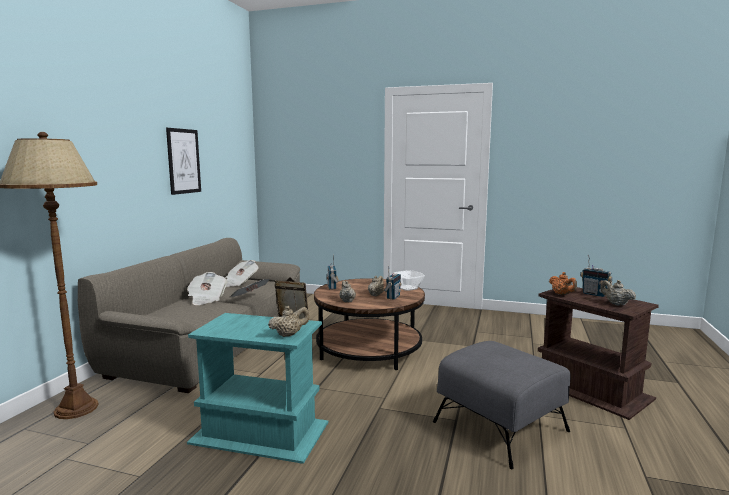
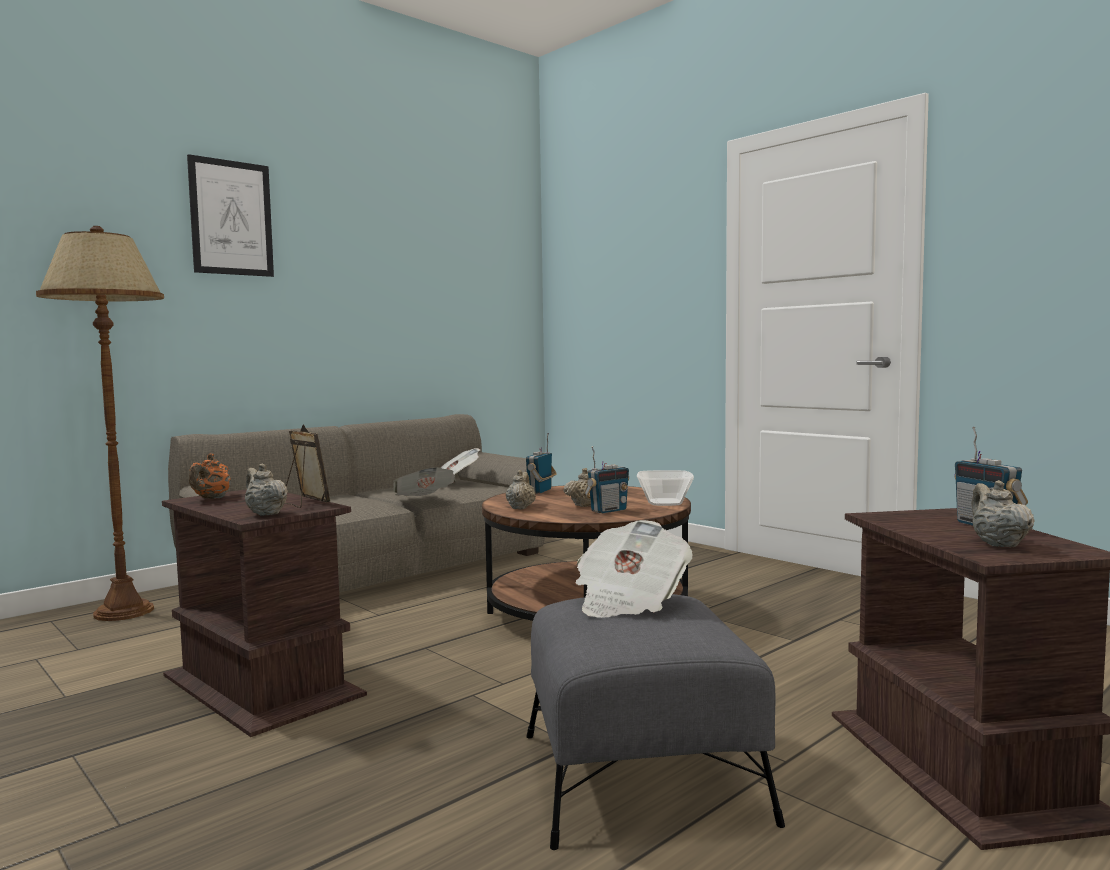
camera: 30 degrees right, 5 degrees down
(184, 161) = (383, 288): picture -> picture (231, 218)
(206, 299) = (369, 496): newspaper -> newspaper (628, 601)
(259, 432) = (260, 684): turquoise side table -> brown side table
(289, 334) = (265, 513): beige teapot -> beige teapot turned 135 degrees counterclockwise
(562, 294) = (897, 519): orange teapot -> orange teapot (211, 498)

